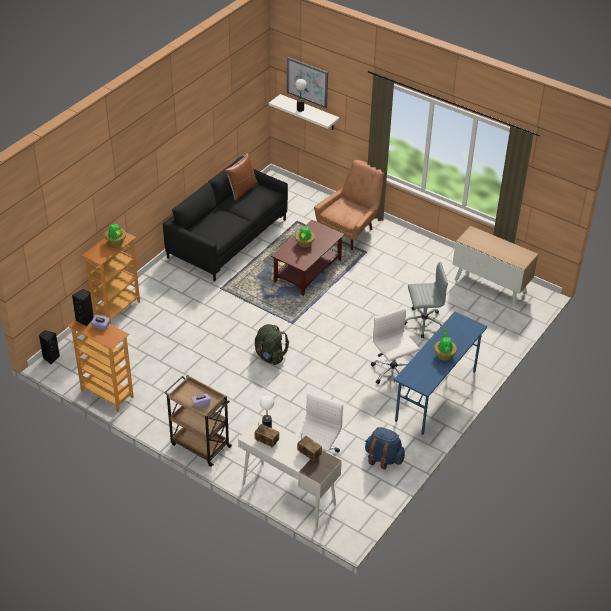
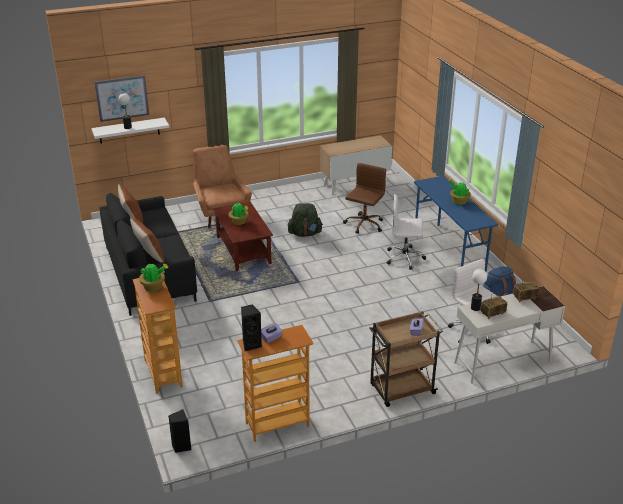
camera: 55 degrees left, 10 degrees down
(204, 223) = (149, 256): none -> brown pillow
(270, 356) = (326, 308): green backpack -> green backpack (305, 233)
(423, 322) = (364, 225): grey office chair -> brown office chair

